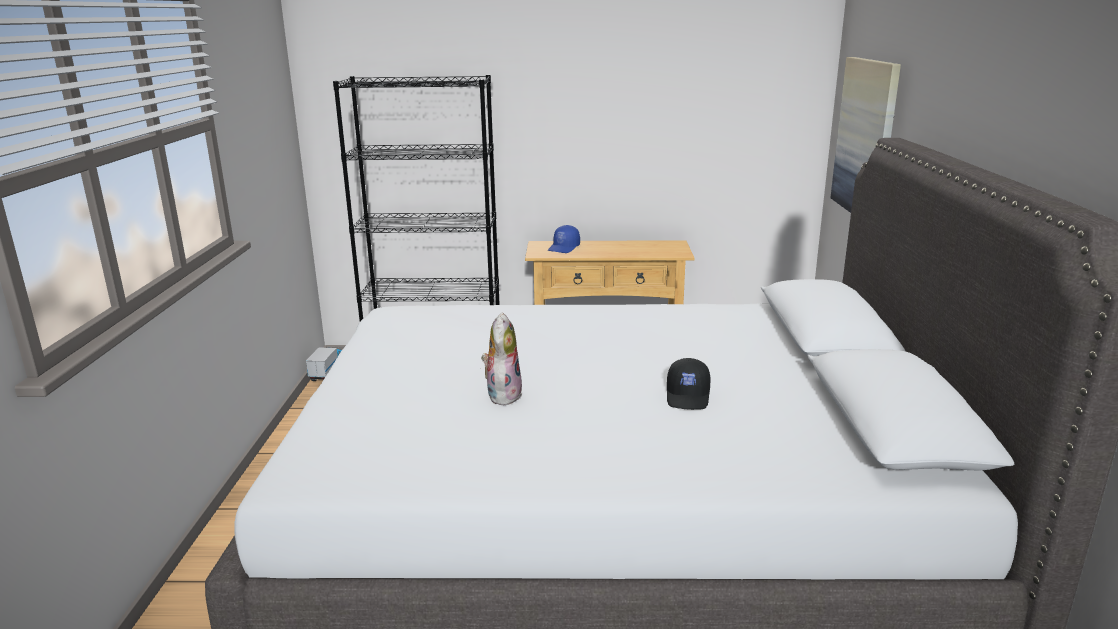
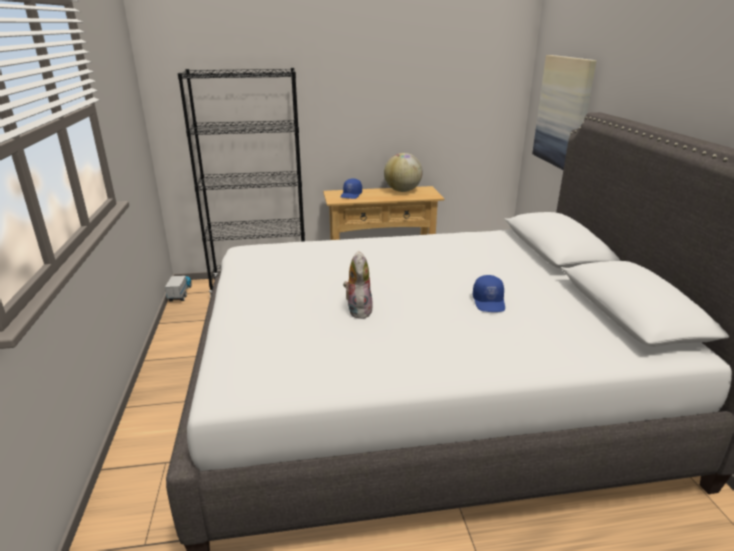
camera: 10 degrees left, 5 degrees up
(639, 245) = (402, 191): none -> globe
(688, 397) = (489, 302): black cap -> blue cap

